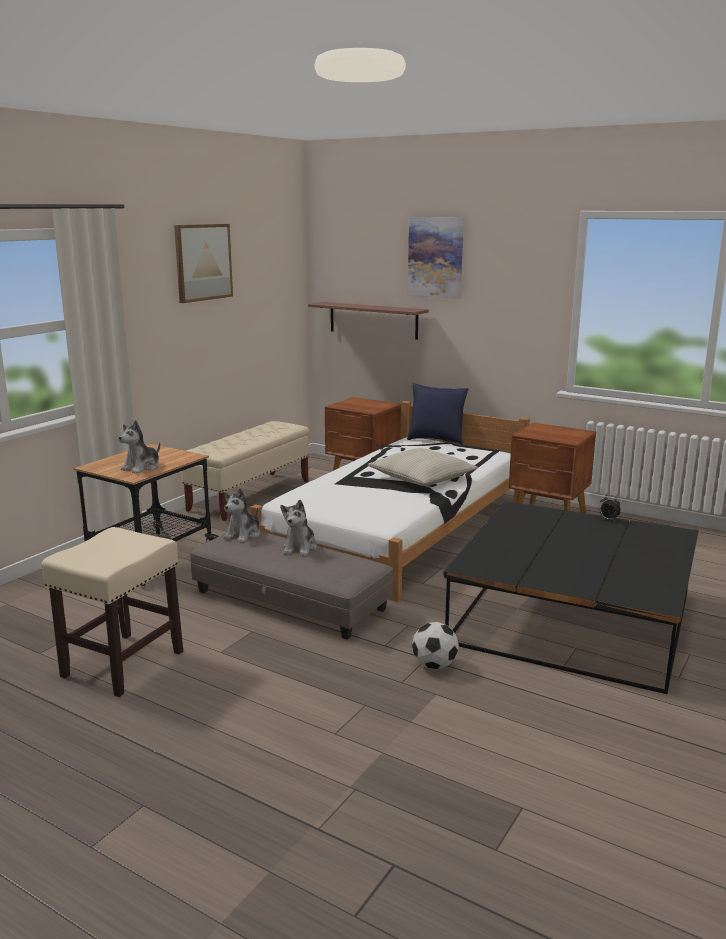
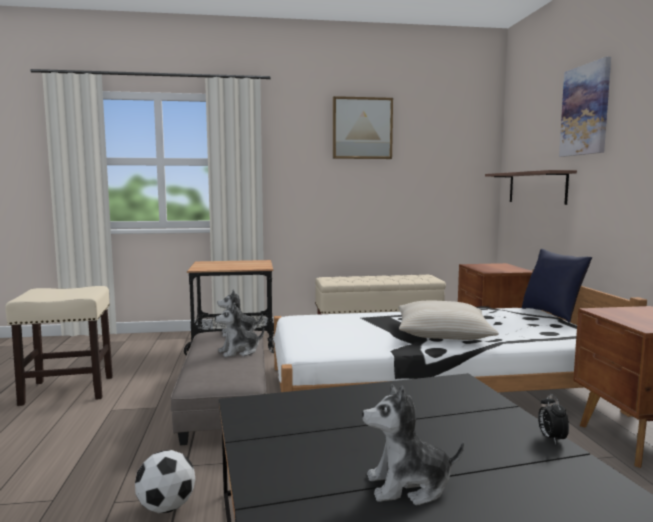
camera: 50 degrees right, 10 degrees down
(142, 467) = (219, 267): plush toy -> plush toy (408, 486)

